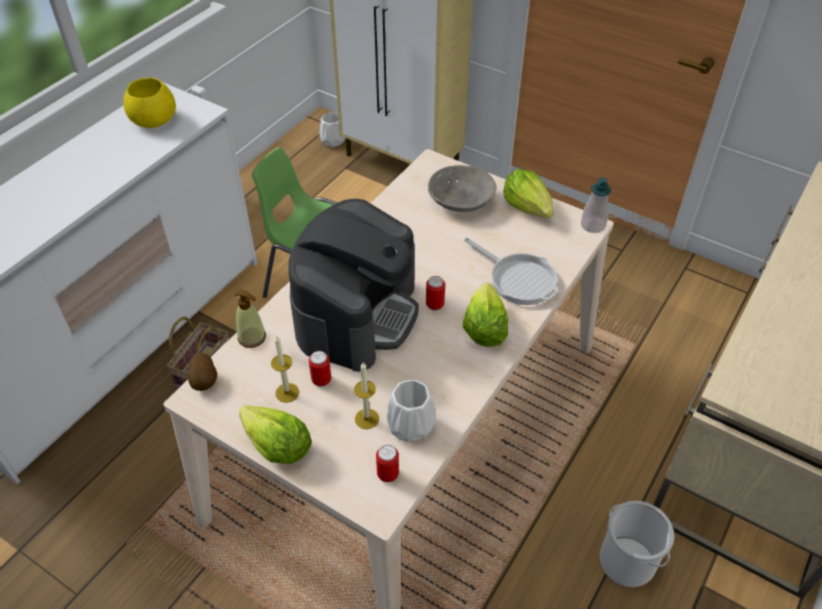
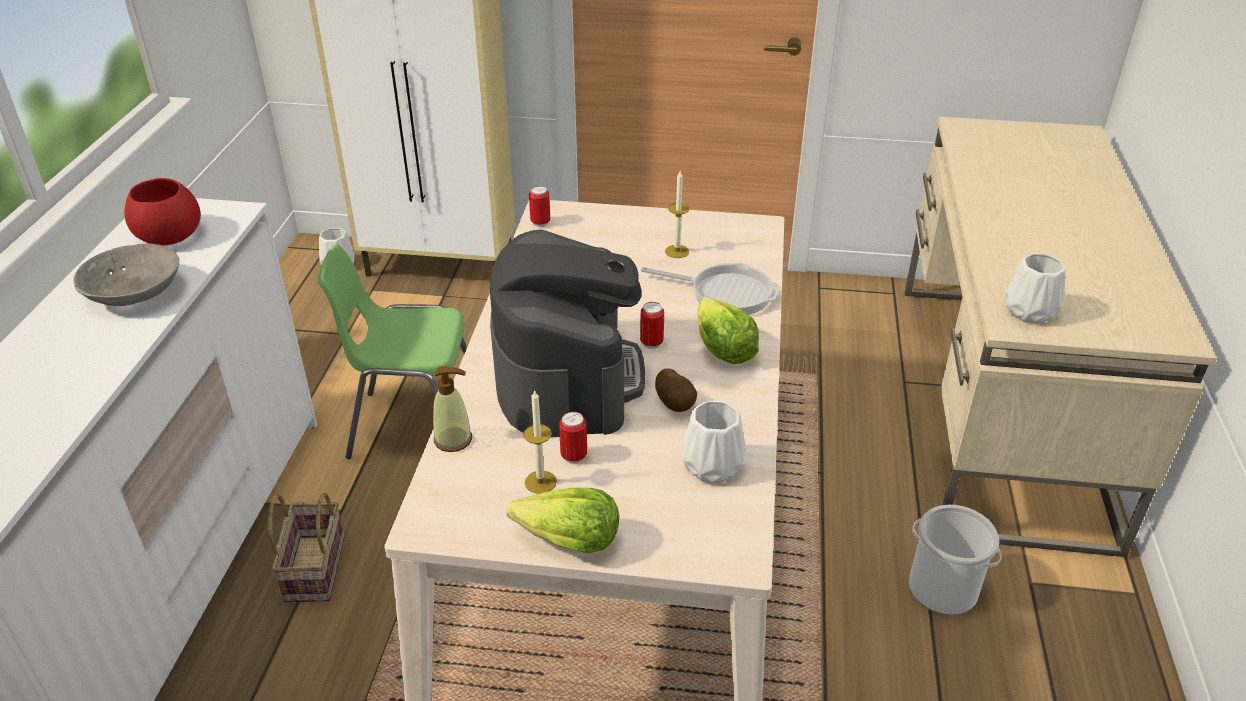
camera: 25 degrees left, 10 degrees down
(153, 120) = (170, 236): yellow bowl -> red bowl
(205, 381) = (425, 504): potato -> potato (676, 405)
(367, 418) = (657, 476): candle -> candle (677, 251)
(388, 474) = (723, 523): can -> can (540, 223)
(461, 201) = (607, 237): grey bowl -> grey bowl (136, 293)
(528, 207) = (685, 225): lettuce -> none
(592, 225) = (765, 224): soap dispenser -> none
(758, 381) = (1029, 311): none -> white vase

